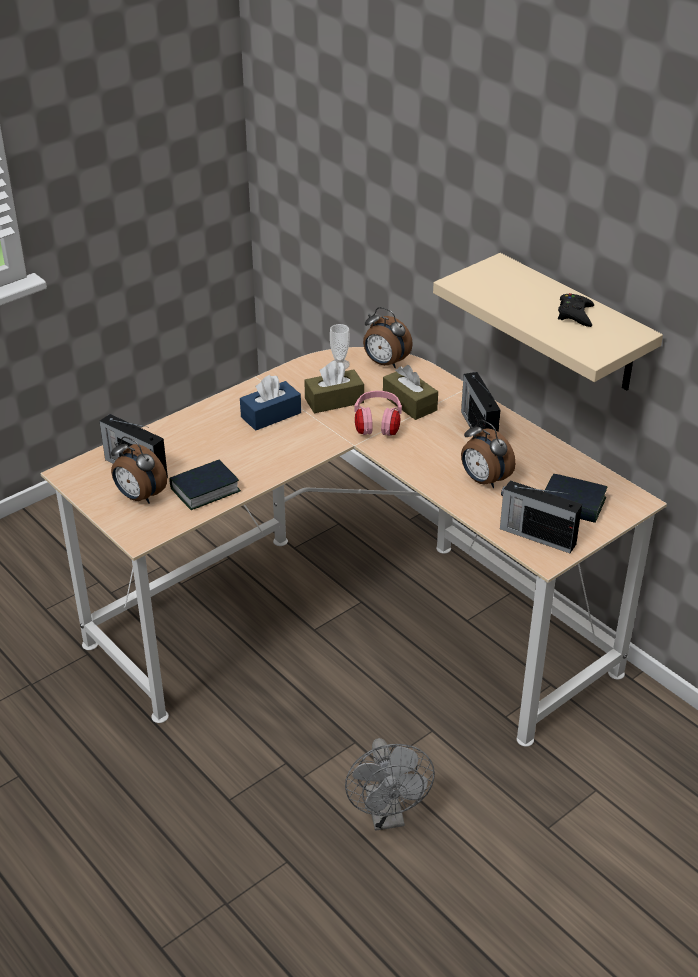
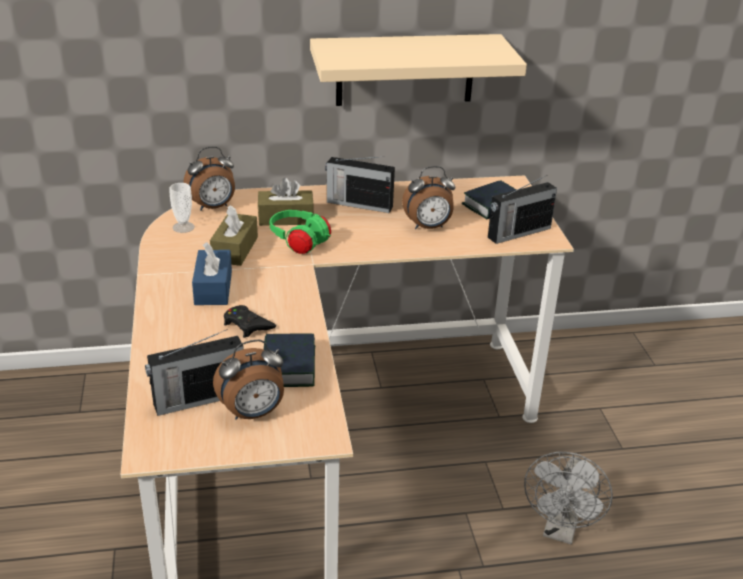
camera: 60 degrees left, 5 degrees down
(377, 426) = (299, 243): pink headphones -> green headphones
(387, 816) = (560, 530): grey fan -> grey fan turned 90 degrees clockwise
(575, 314) = (441, 46): black game controller -> black game controller (247, 325)

